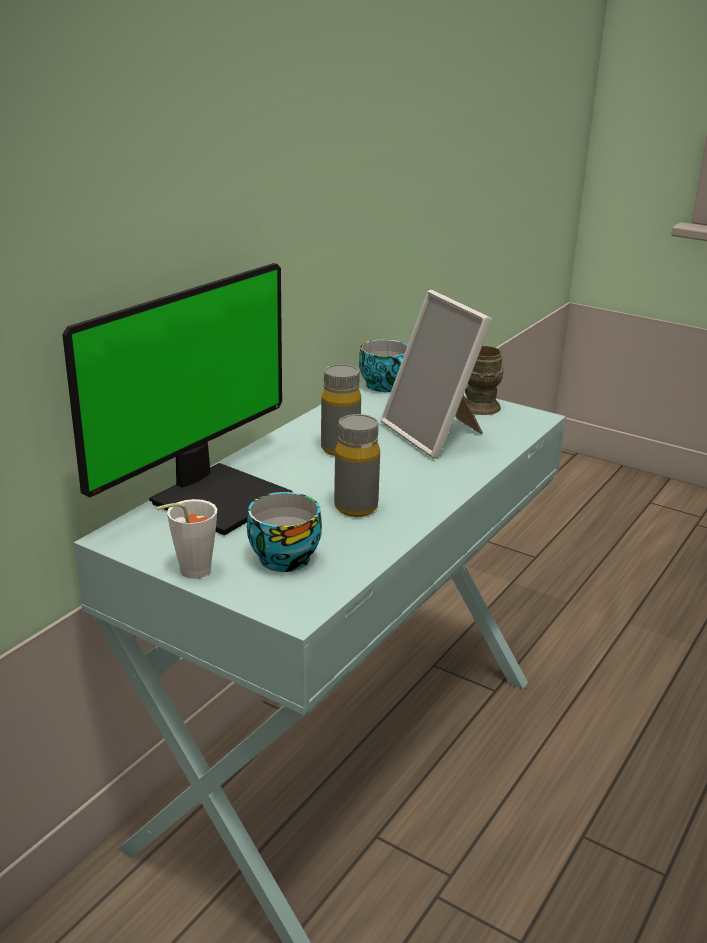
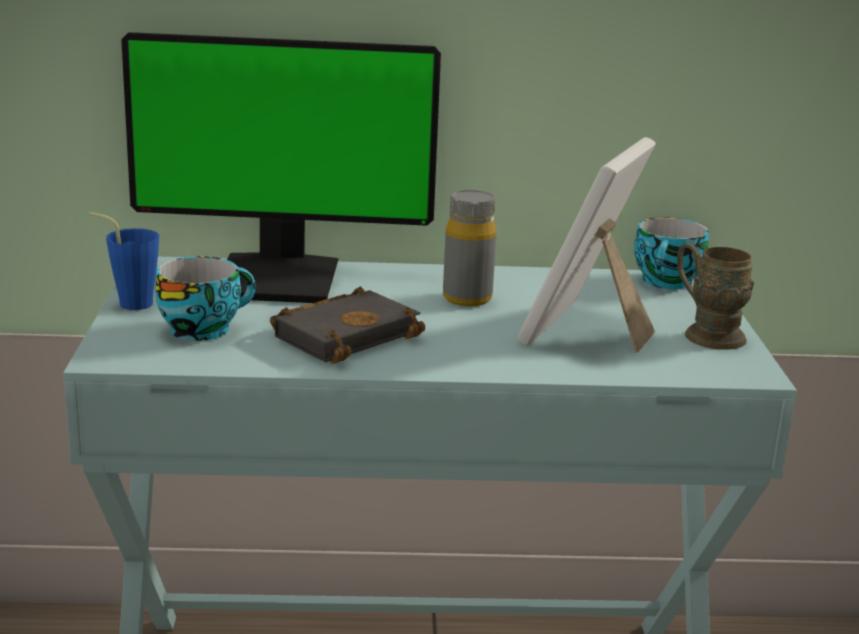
camera: 55 degrees right, 5 degrees down
(188, 572) = (129, 302): white cup -> blue cup
(356, 507) = (346, 334): grey bottle -> black book

